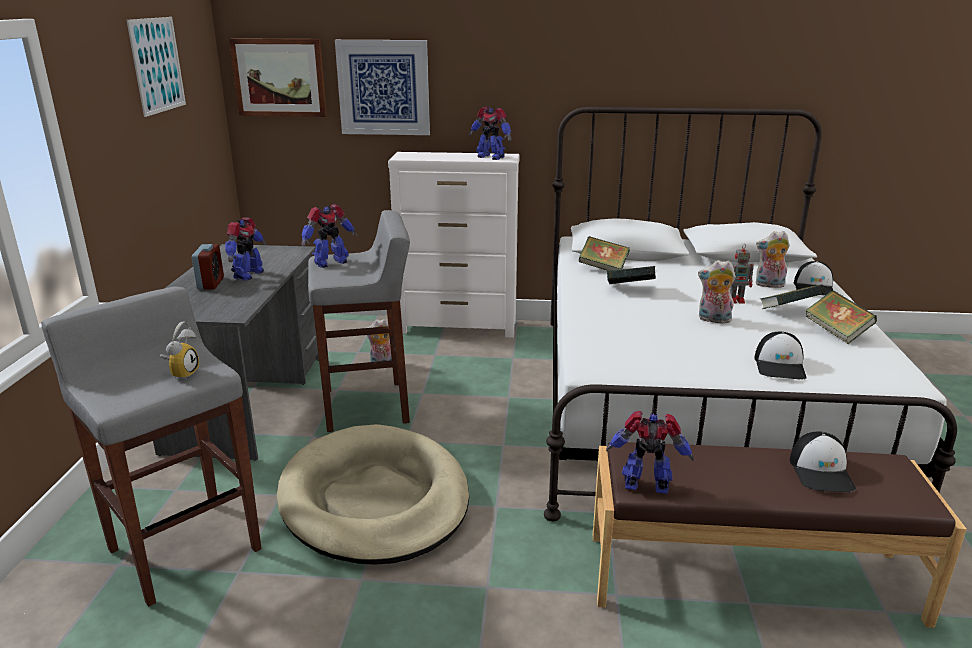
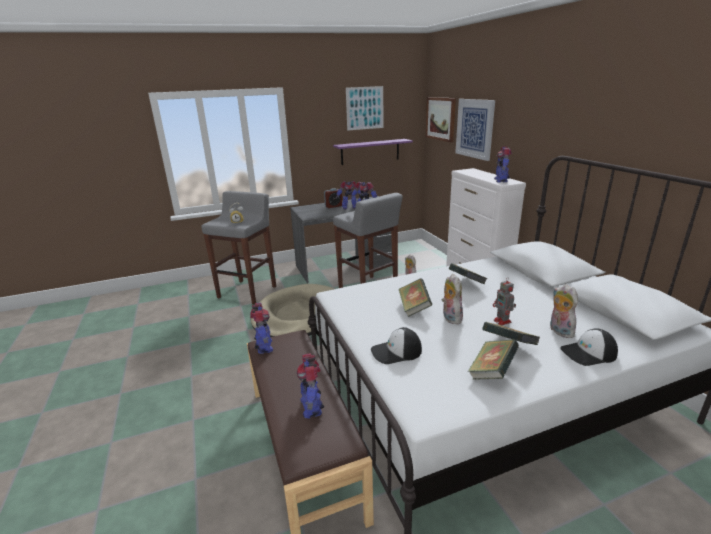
camera: 65 degrees right, 0 degrees up
(178, 158) = (370, 152): none -> purple shelf
(603, 268) = (491, 270): book -> book (414, 308)
(822, 472) = (312, 406): cap -> toy robot

